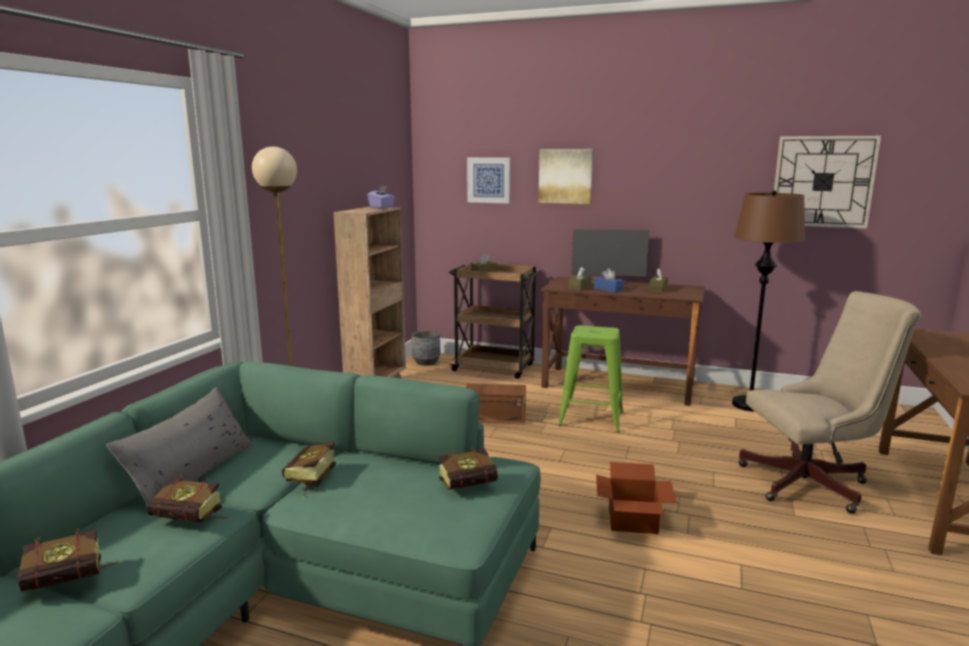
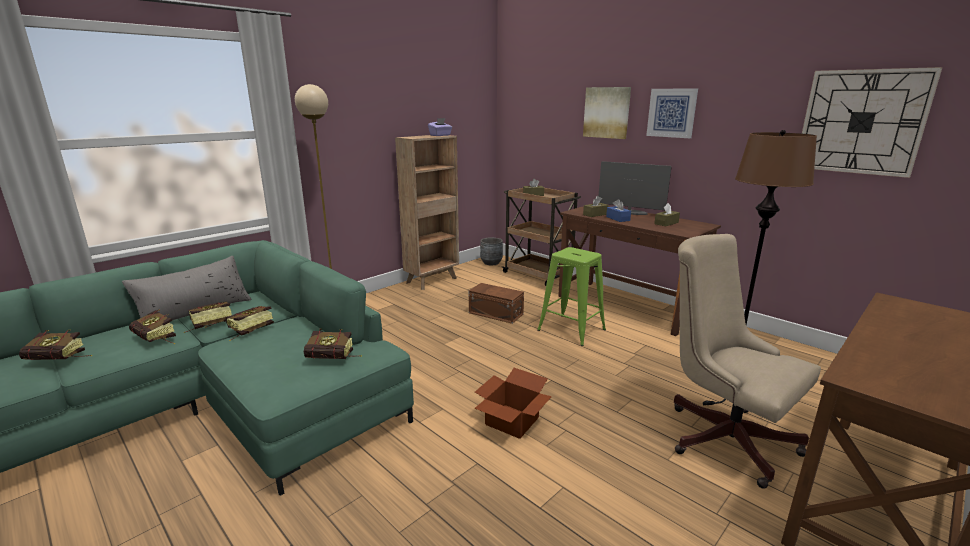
camera: 25 degrees right, 5 degrees up
(238, 486) = (207, 324): none -> book
(489, 180) = (548, 115): picture -> picture (671, 113)
(812, 483) = (722, 435): beige office chair -> beige office chair turned 150 degrees counterclockwise

